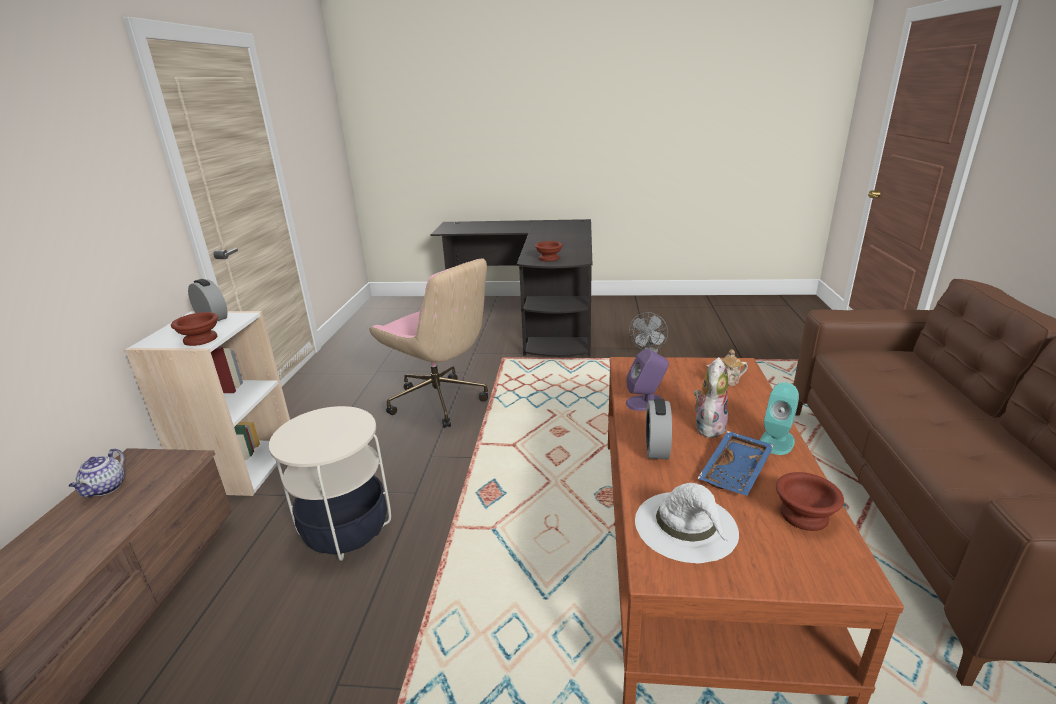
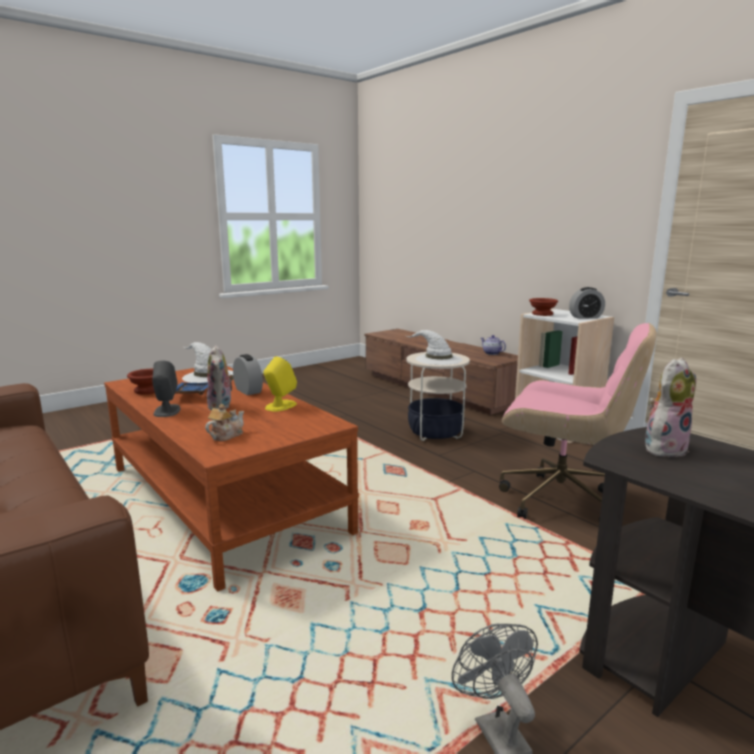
camera: 135 degrees right, 10 degrees down
(331, 429) = (438, 359): none -> white hat
(440, 404) = (562, 502): pink office chair -> pink office chair turned 150 degrees counterclockwise
(549, 258) = (664, 448): brown bowl -> plush toy
(645, 403) = (280, 406): purple speaker -> yellow speaker
(777, 441) = (167, 411): turquoise speaker -> grey speaker

